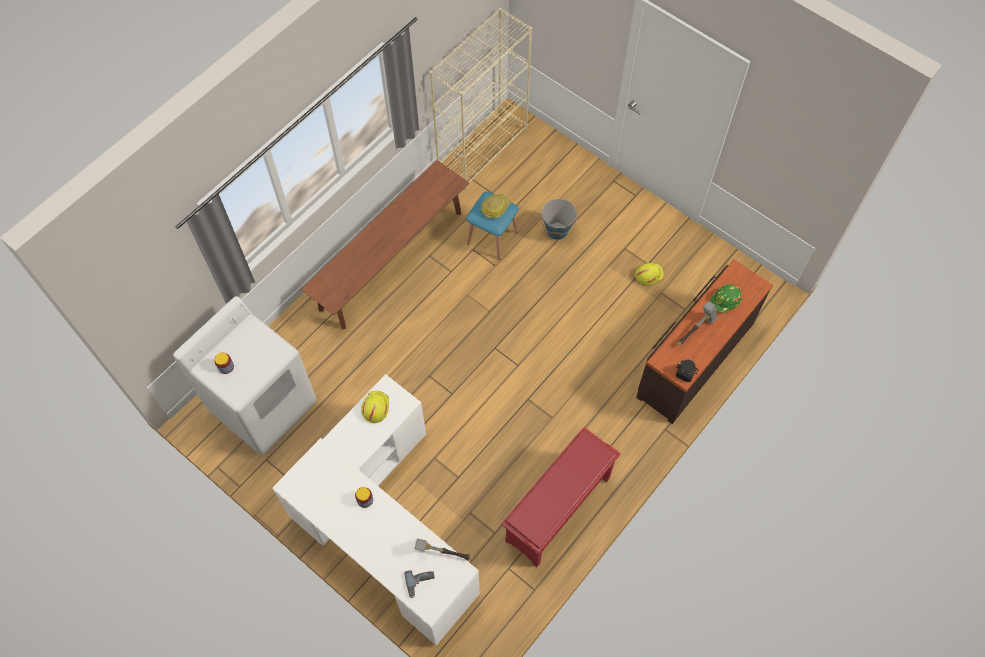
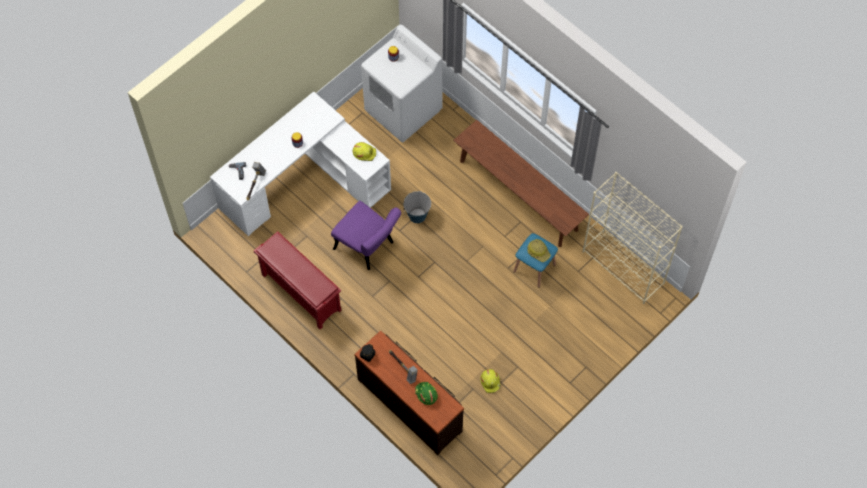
camera: 95 degrees right, 0 degrees up
(481, 430) = (368, 248): none -> purple chair
(557, 230) = (538, 317): bucket -> bucket (417, 215)

